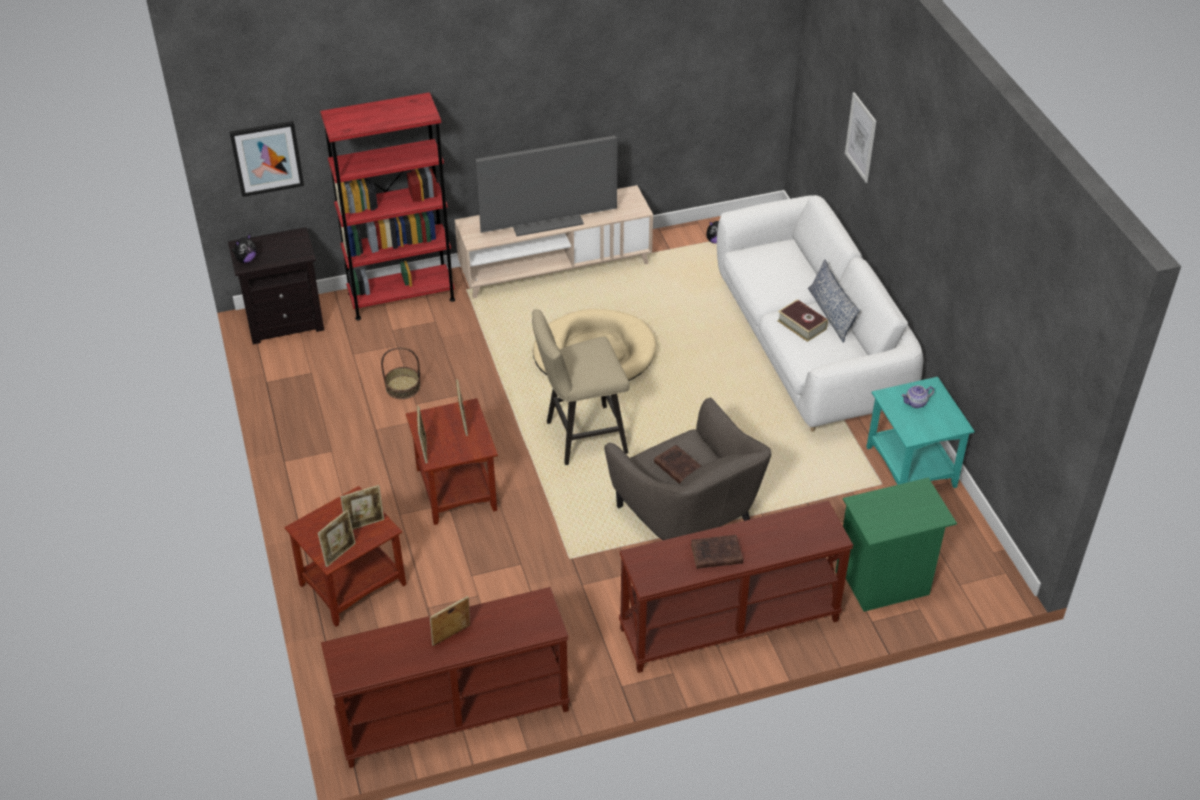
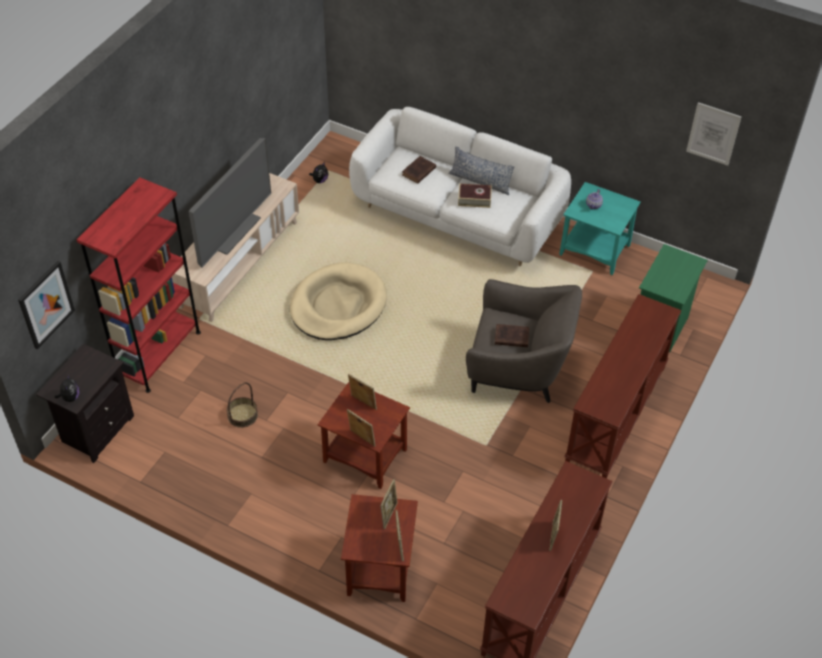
camera: 45 degrees left, 5 degrees up
(580, 437) = (397, 365): beige stool -> none
(715, 554) = (624, 370): brown book -> brown book (418, 172)
(860, 137) = (436, 48): picture -> picture (713, 133)

